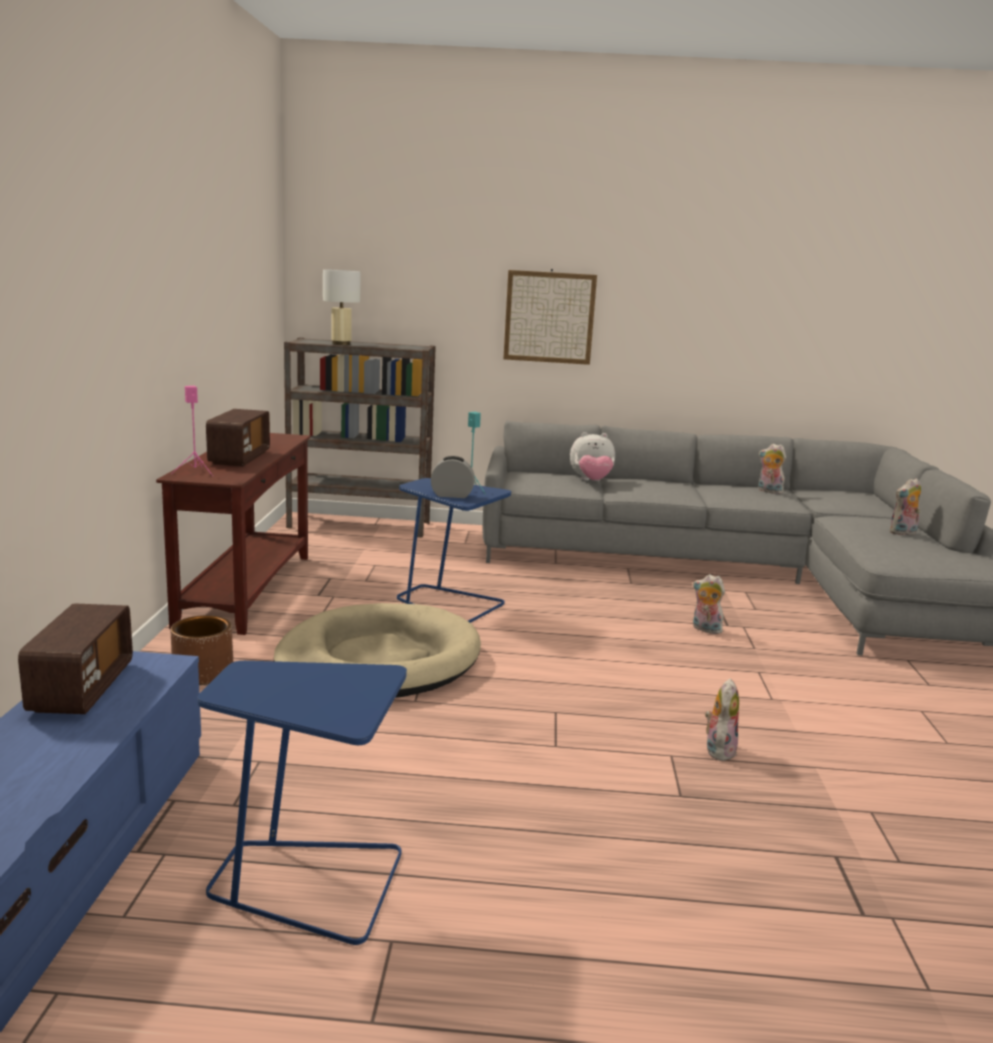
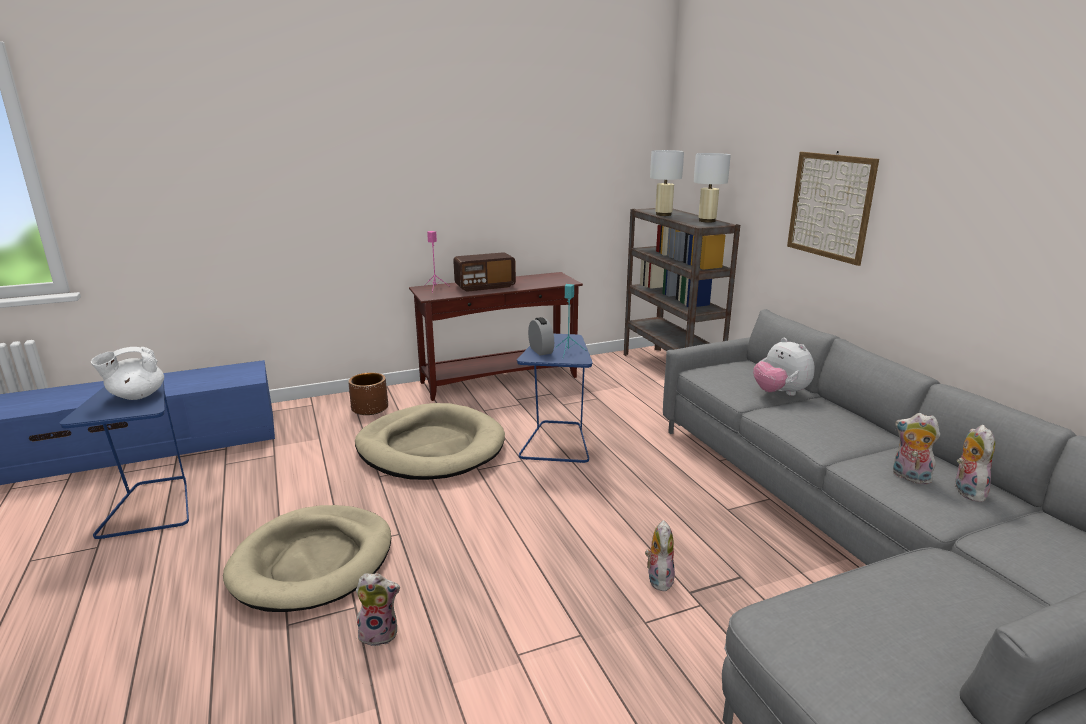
camera: 65 degrees right, 5 degrees up
(82, 688) = (213, 374): radio -> none
(310, 680) = (136, 396): none -> white teapot
(400, 345) = (707, 221): none -> white table lamp
(573, 767) = (313, 562): none -> beige dog bed
(903, 533) = (955, 631): plush toy -> plush toy (909, 477)

